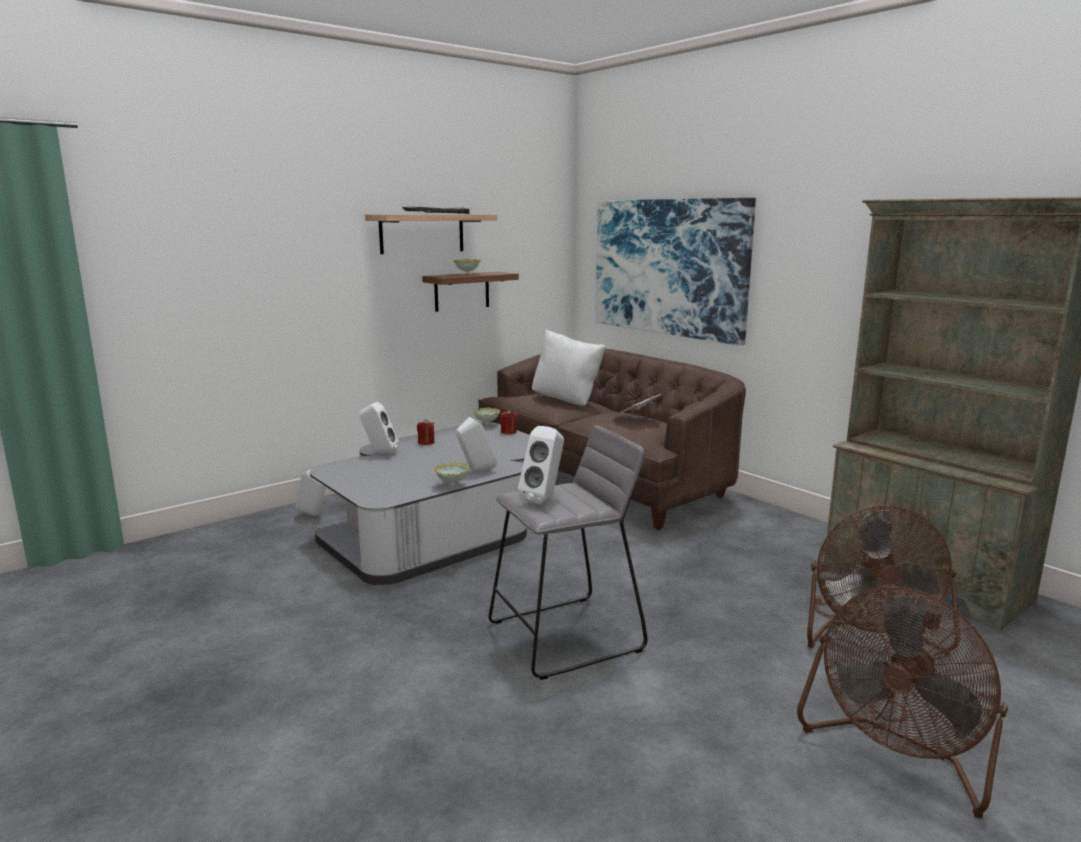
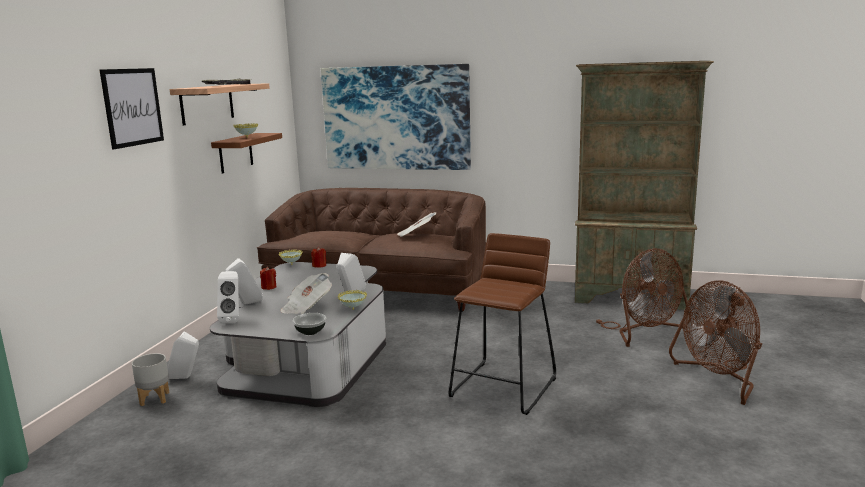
camera: 35 degrees left, 0 degrees up
(269, 526) = (155, 398): none -> grey planter
(308, 230) = (132, 107): none -> picture
(375, 496) = (310, 332): none -> bowl
(419, 471) = (307, 307): none -> newspaper
(544, 499) = (492, 290): white speaker -> white speaker (233, 319)
(566, 636) = (504, 387): grey stool -> brown stool
(567, 401) = (341, 233): white pillow -> none
(892, 750) = (719, 377): brown fan -> brown fan turned 60 degrees clockwise

